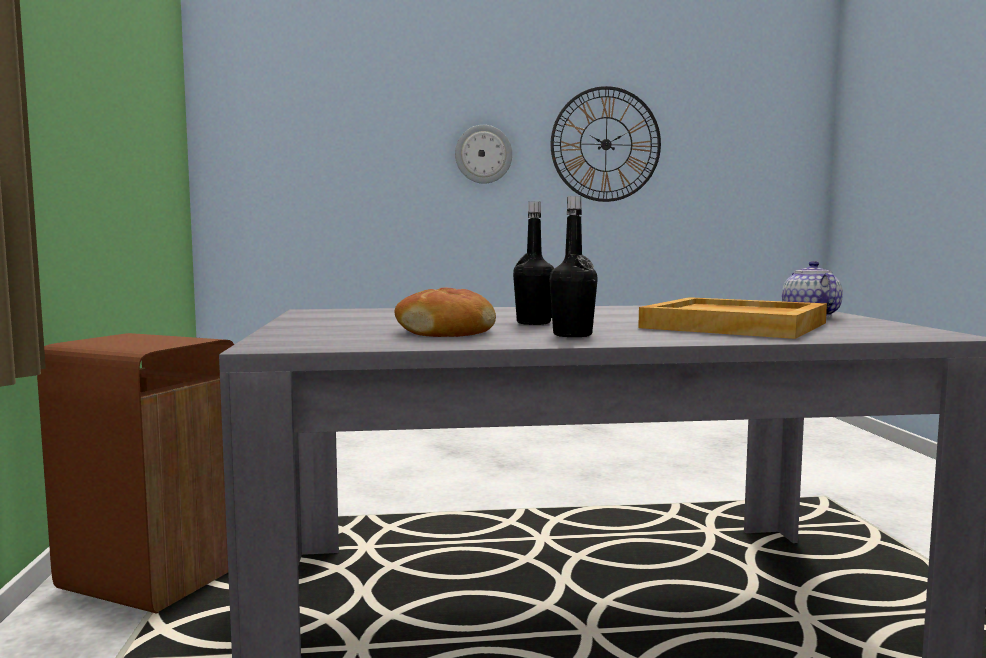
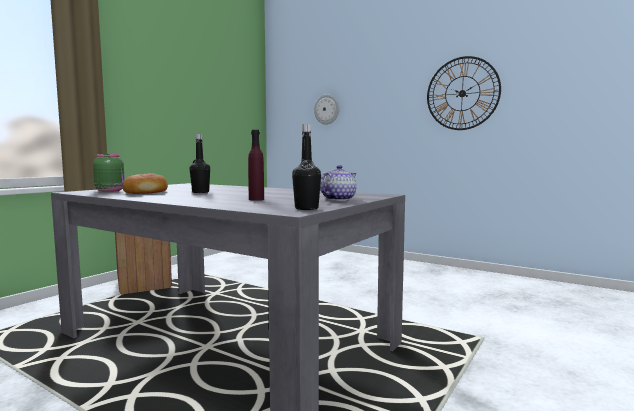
camera: 40 degrees right, 0 degrees up
(331, 336) = (110, 191): none -> green jar
(483, 154) = (389, 106): wall clock -> wall clock (327, 109)
(572, 335) = (166, 196): black bottle -> black bottle (306, 208)
(736, 325) = (256, 199): beige tray -> purple bottle

